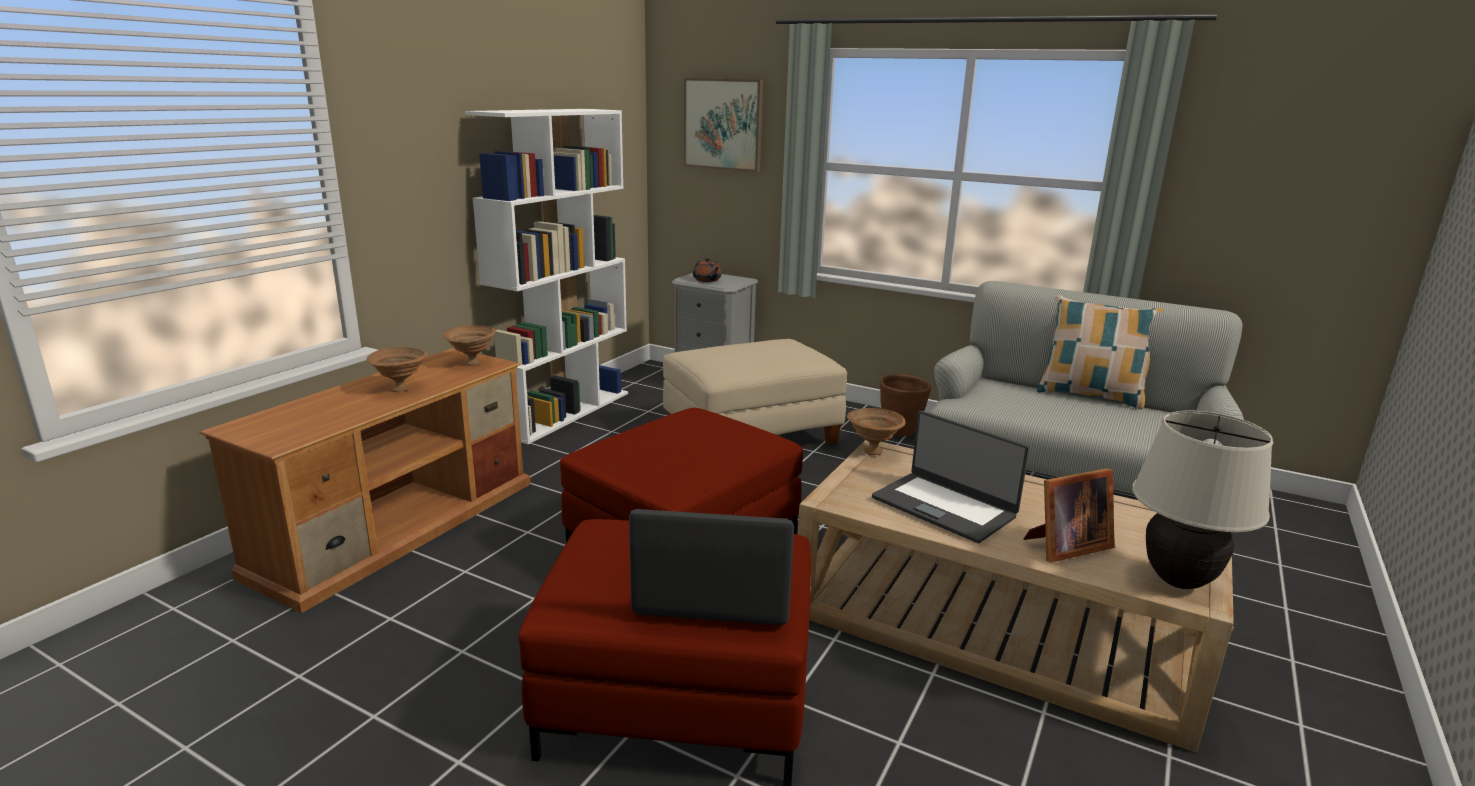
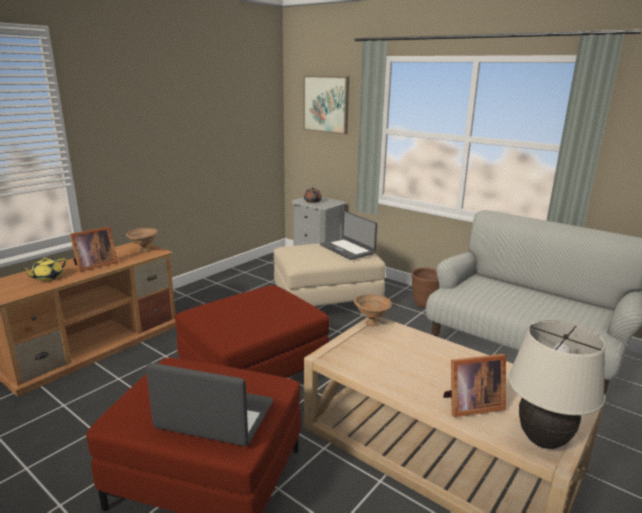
camera: 10 degrees right, 0 degrees up
(333, 411) = (47, 277): none -> yellow teapot
(401, 388) = (94, 265): brown bowl -> picture frame
(564, 412) = (220, 279): white bookcase -> none
(944, 506) = (399, 367): laptop -> laptop (347, 249)
(1090, 396) = (545, 291): pillow -> none

